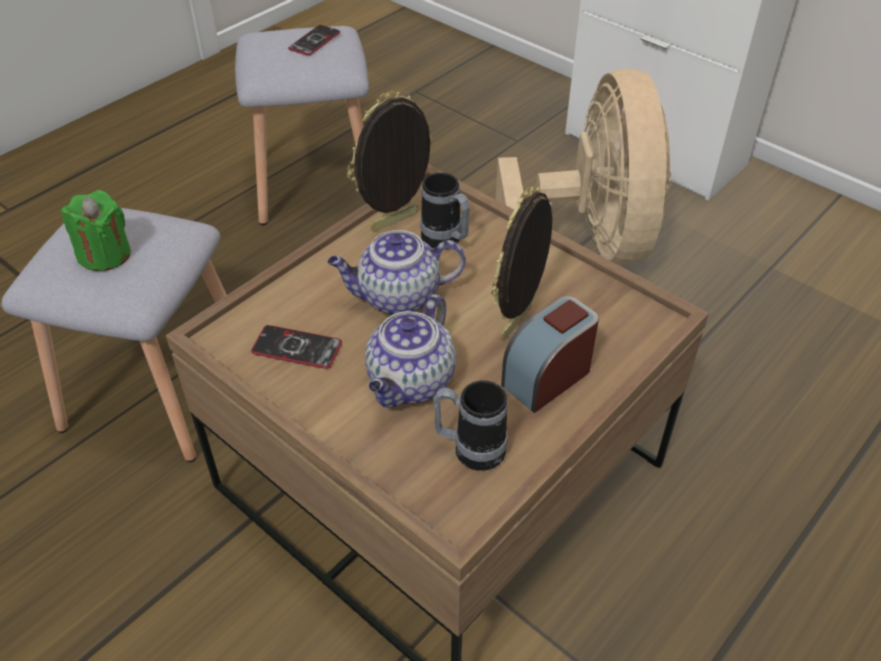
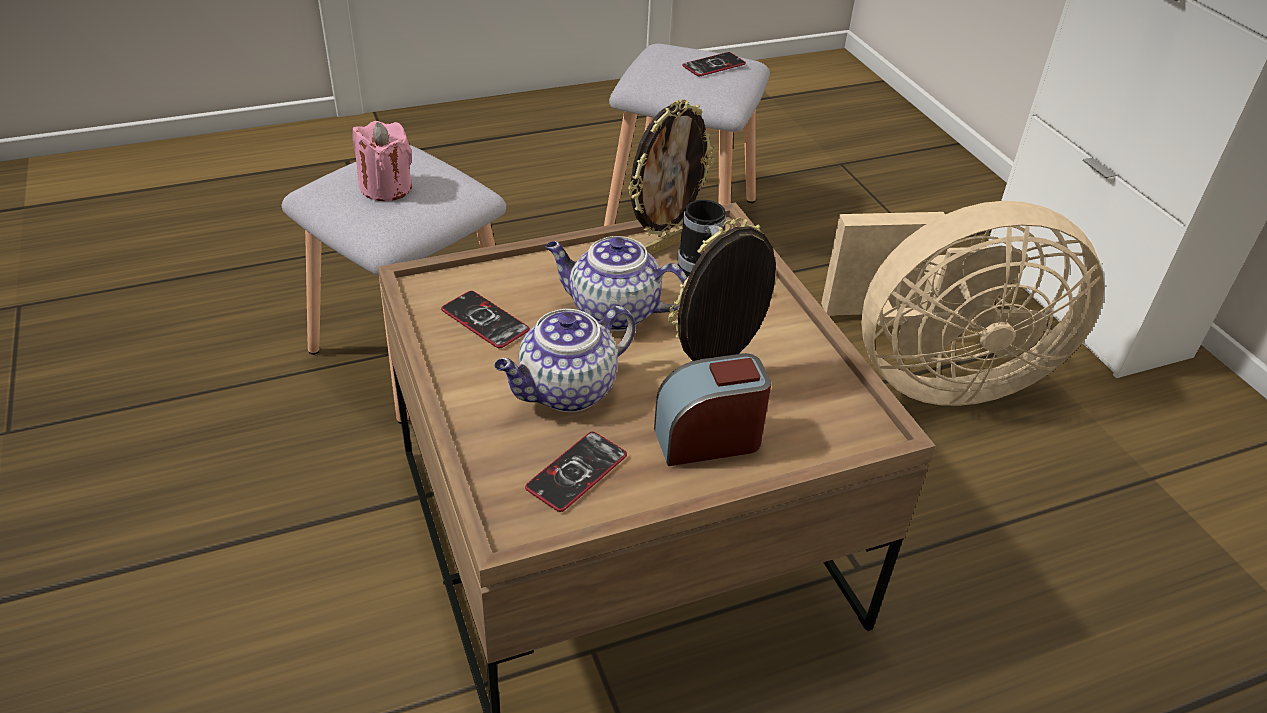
camera: 25 degrees right, 5 degrees down
(105, 255) = (386, 188): green candle -> pink candle
(396, 223) = (664, 246): picture frame -> picture frame turned 150 degrees clockwise
(469, 449) = (577, 472): mug -> phone
(587, 247) = (933, 376): beige fan -> beige fan turned 60 degrees clockwise

